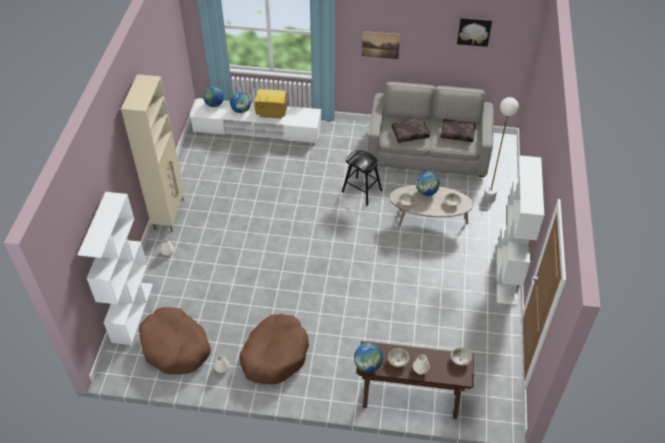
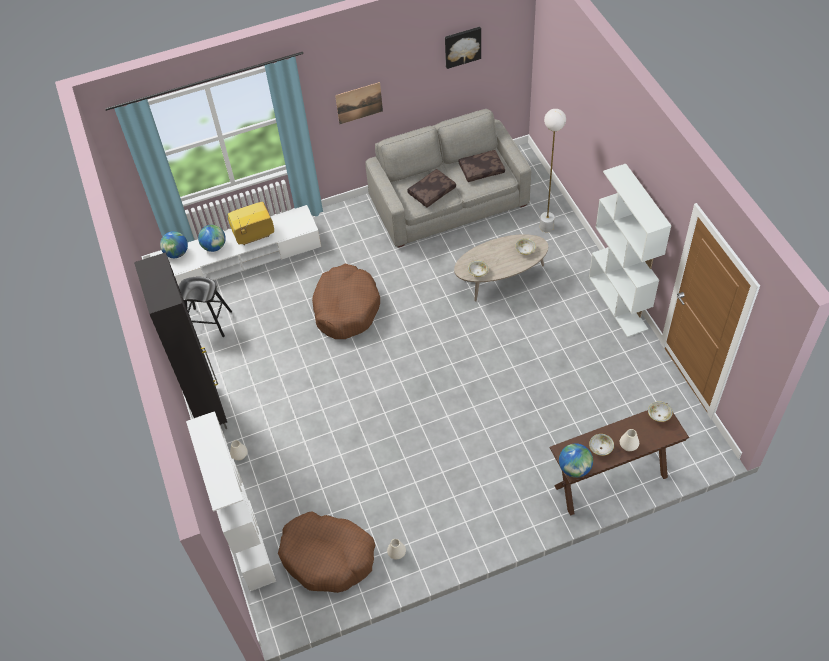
camera: 25 degrees left, 5 degrees up
(169, 214) = (209, 409): beige cabinet -> black cabinet
(275, 354) = (442, 508): brown dog bed -> brown dog bed (346, 308)
(361, 191) = (408, 280): black stool -> black stool (208, 322)
(427, 192) = (491, 250): globe -> none

